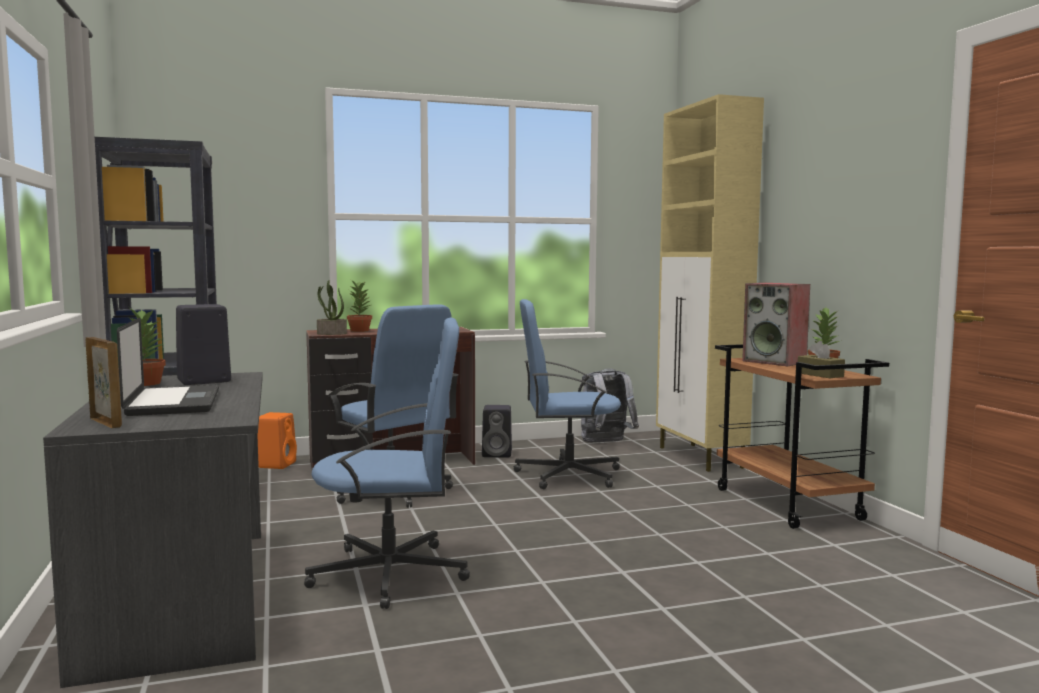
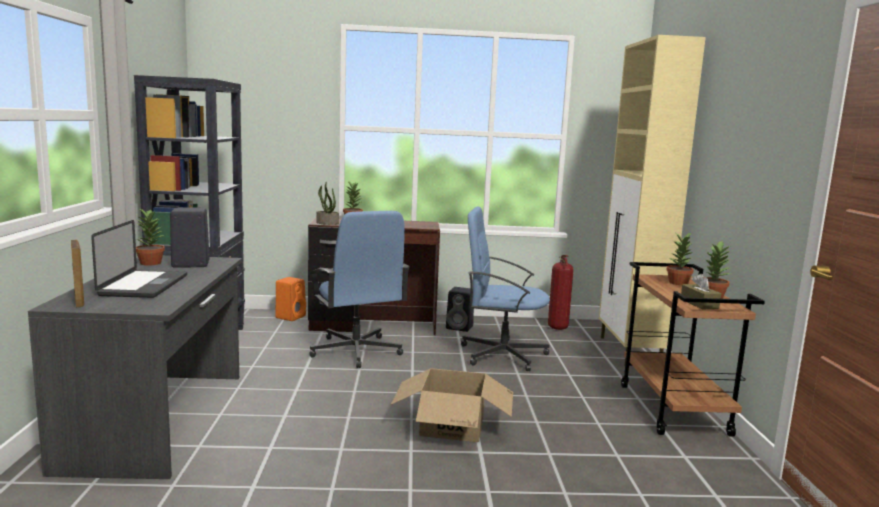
camera: 15 degrees right, 5 degrees up
(392, 574) = (306, 424): blue office chair -> none
(569, 550) = (453, 425): none -> cardboard box
(605, 443) = (556, 327): grey backpack -> fire extinguisher
(775, 362) = (678, 283): speaker -> potted plant

